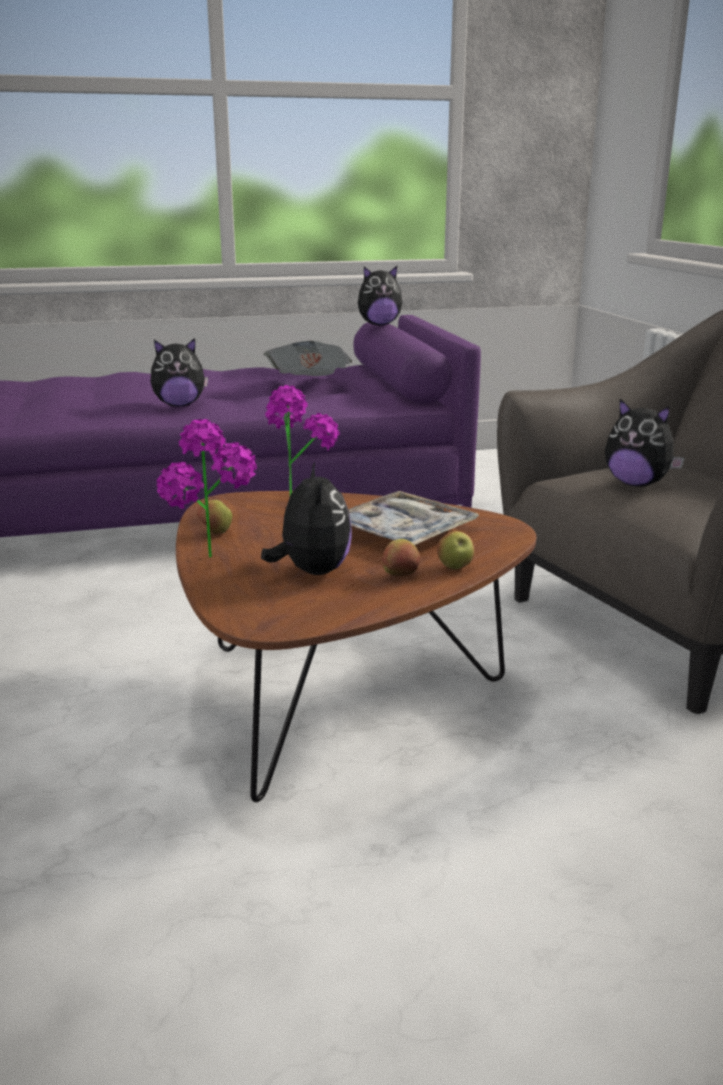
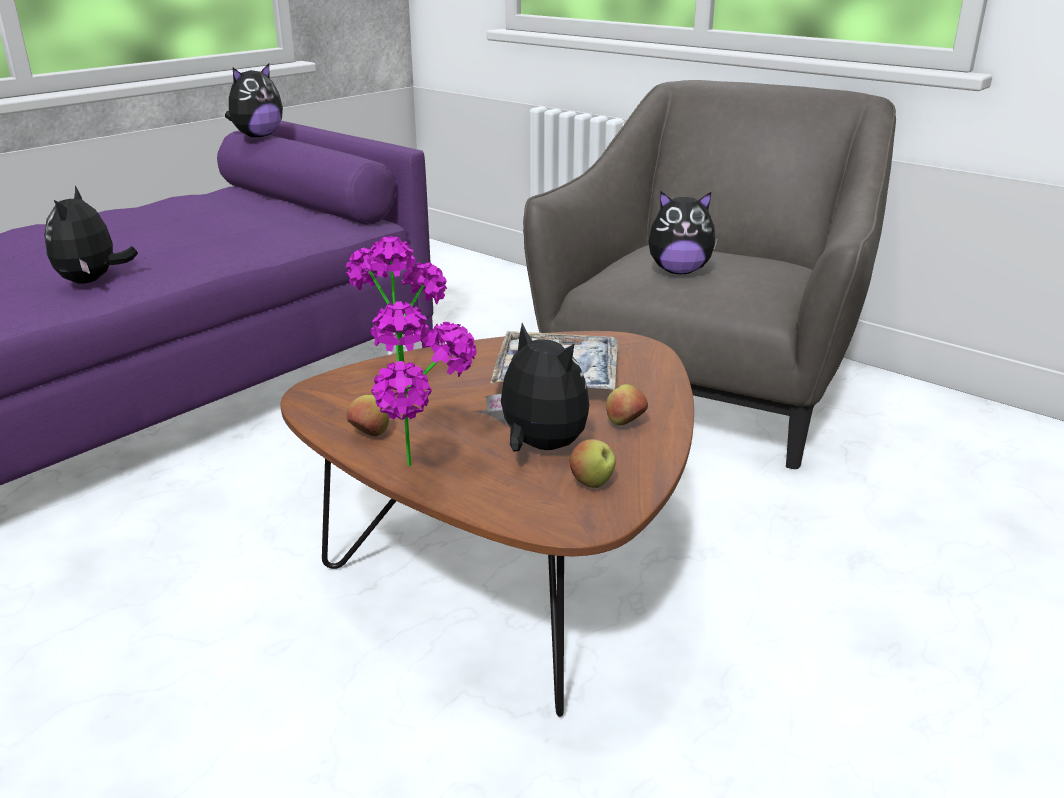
camera: 35 degrees left, 5 degrees up
(179, 405) = (92, 281): plush toy -> plush toy turned 135 degrees clockwise
(310, 384) = (220, 222): newspaper -> none
(455, 567) = (656, 399): apple -> apple (592, 483)

